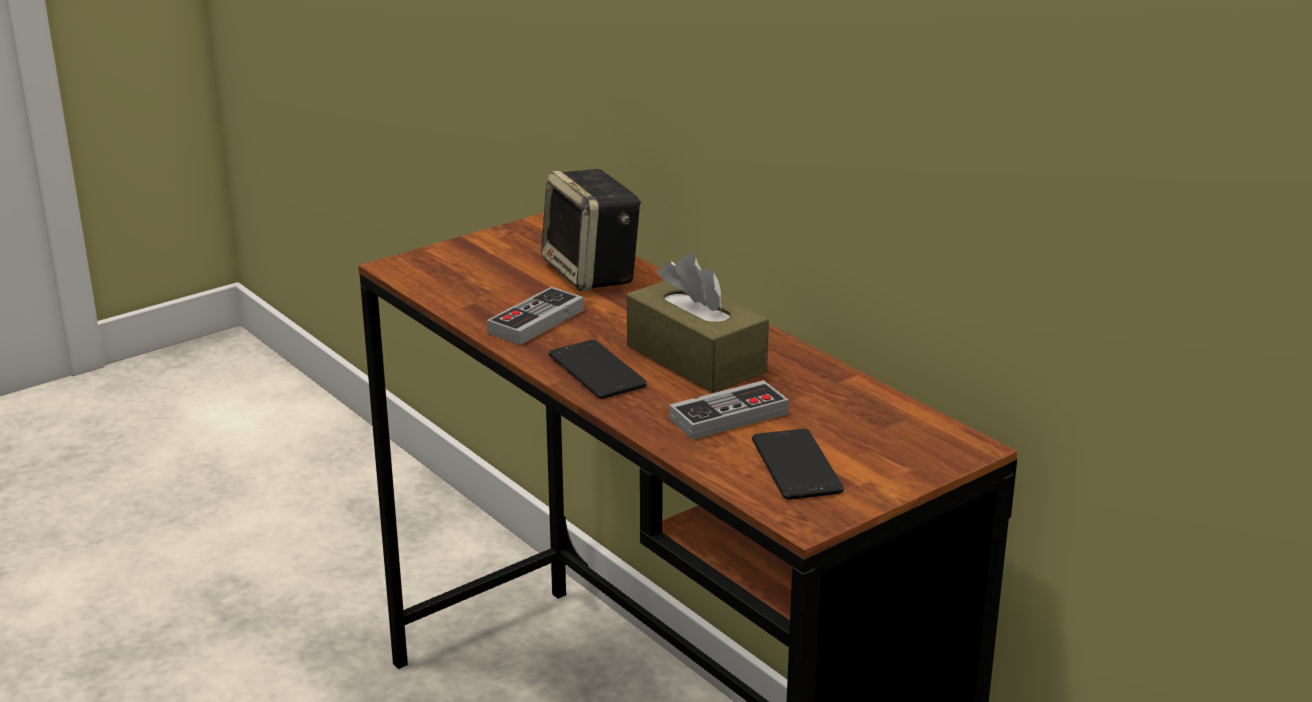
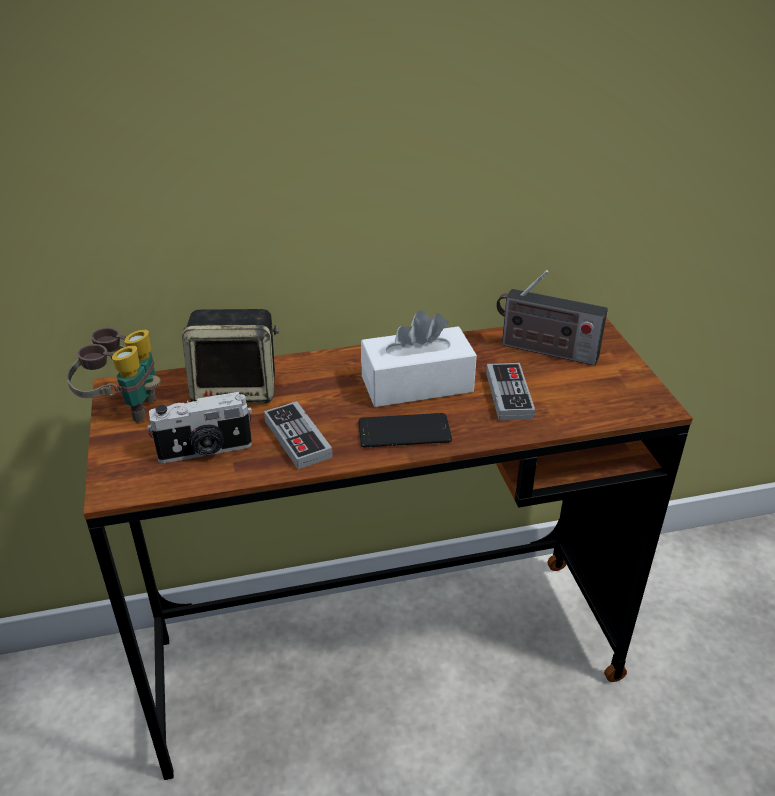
camera: 65 degrees left, 10 degrees up
(480, 286) = (205, 451): none -> camera
(514, 235) = (124, 407): none -> binoculars
(696, 359) = (417, 384): brown tissue box -> white tissue box
(796, 466) = (589, 389): phone -> none
(858, 422) = (544, 351): none -> radio

